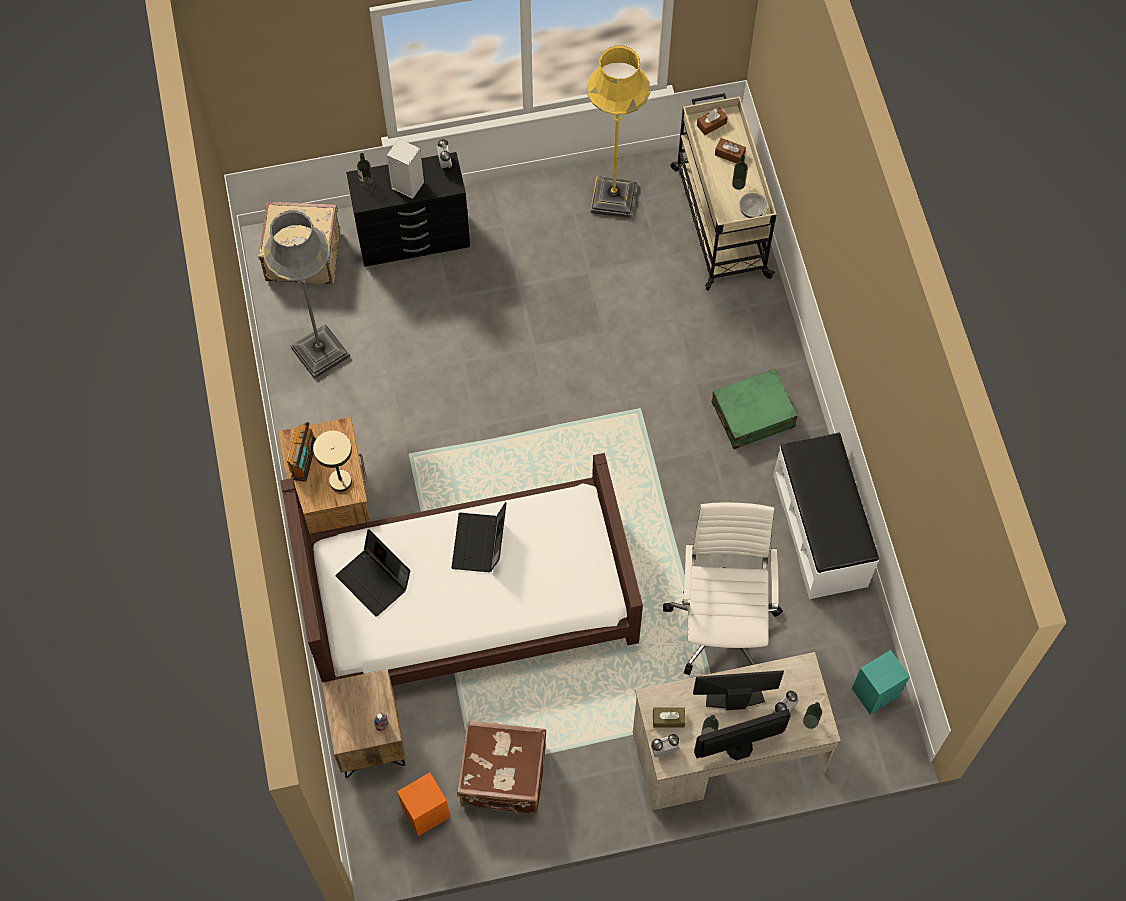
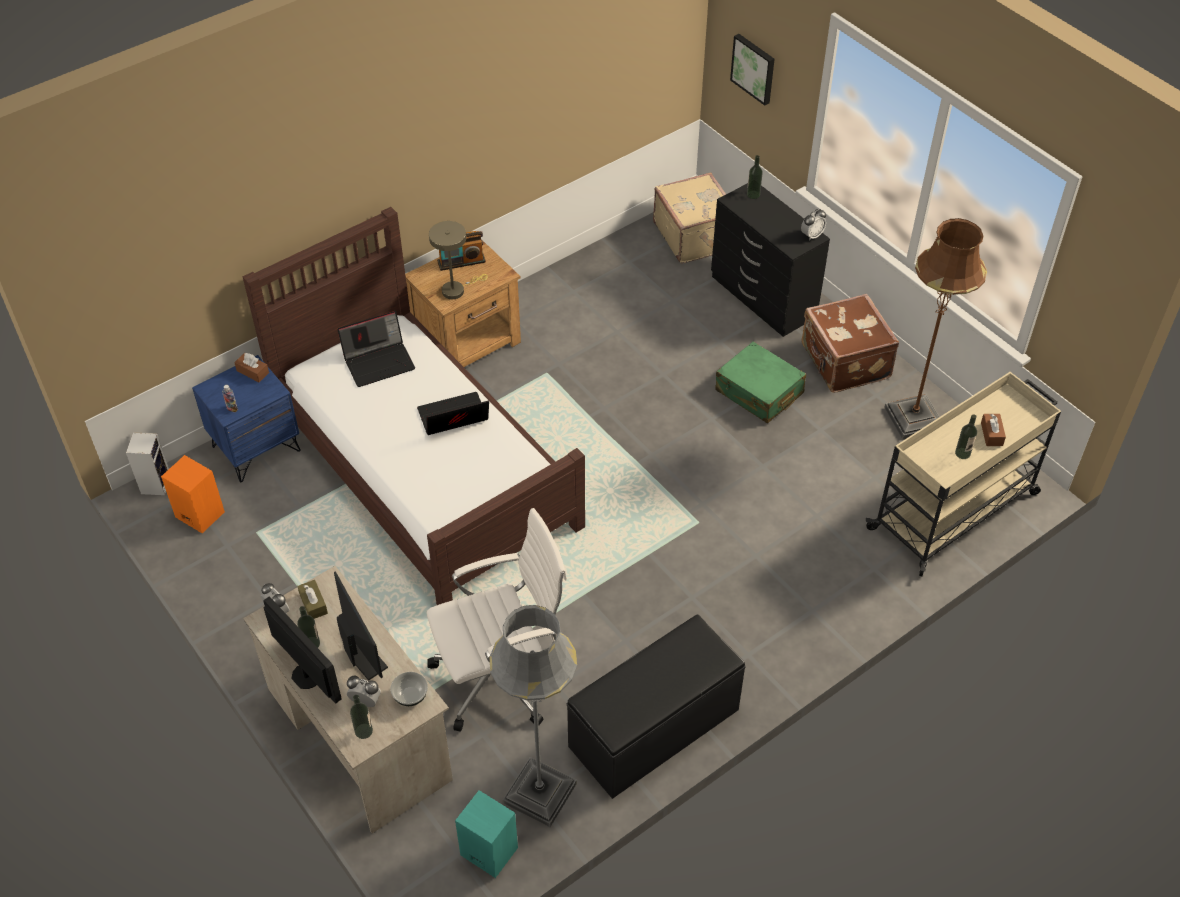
camera: 65 degrees right, 15 degrees down
(286, 99) = (754, 68): none -> picture
(320, 352) = (609, 281): grey floor lamp -> grey floor lamp (540, 793)
(368, 738) = (256, 448): brown nightstand -> blue nightstand
(375, 580) = (379, 362): laptop -> laptop turned 135 degrees counterclockwise
(406, 185) = (769, 220): speaker -> speaker (155, 483)
(504, 778) = (256, 559): brown suitcase -> brown suitcase (844, 362)
(613, 198) = (913, 419): yellow floor lamp -> brown floor lamp
(711, 124) = (1014, 408): brown tissue box -> brown tissue box (252, 372)
(752, 210) = (940, 475): bowl -> bowl (411, 696)
(753, 415) = (752, 619): green suitcase -> green suitcase (759, 392)
(821, 530) = (655, 729): white bench -> black bench

